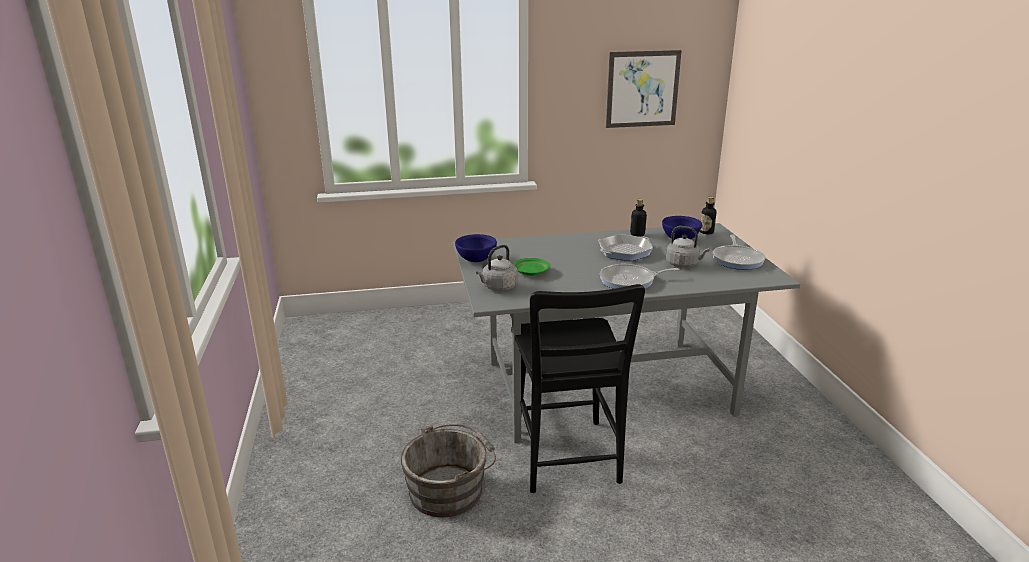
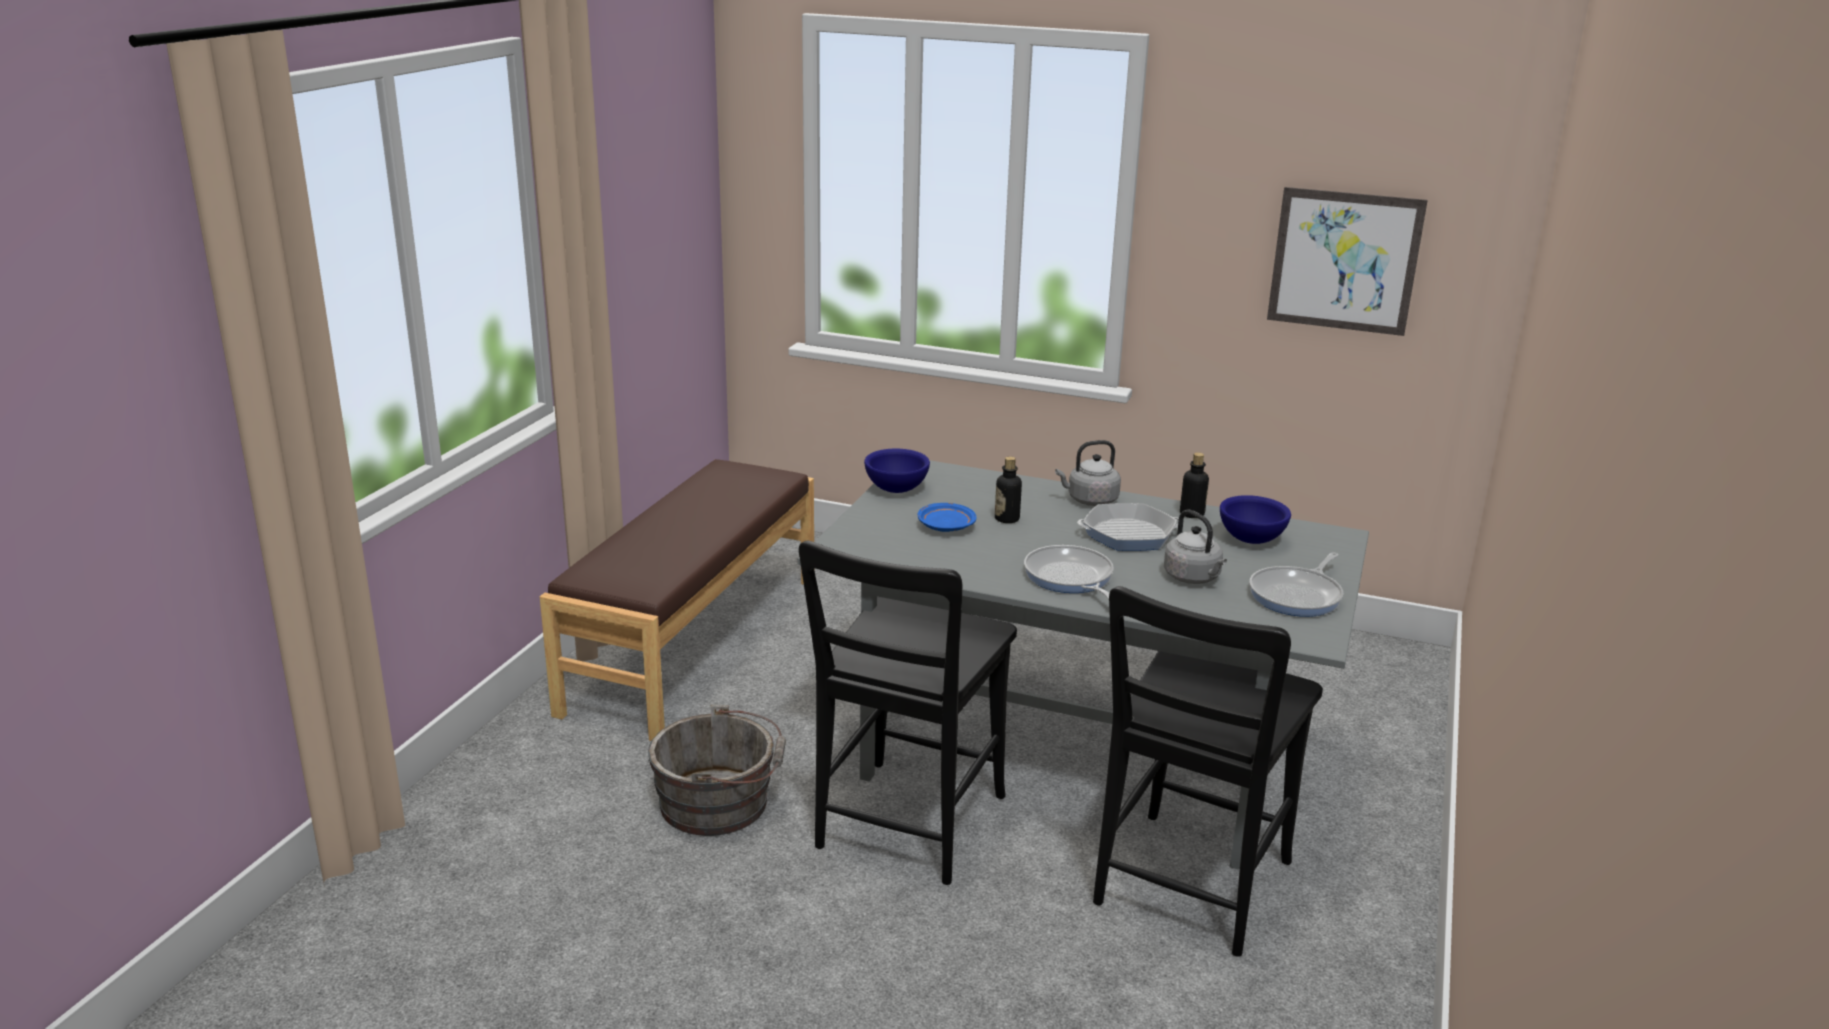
camera: 30 degrees right, 0 degrees up
(334, 399) = (692, 643): none -> brown bench
(498, 287) = (873, 534): grey kettle -> grey kettle (1089, 500)
(530, 272) = (945, 526): green plate -> blue plate
(630, 281) = (1070, 578): frying pan -> frying pan turned 45 degrees clockwise
(706, 232) = (1317, 540): bottle -> bottle (1007, 519)
(728, 435) = (1188, 889): none -> black chair

